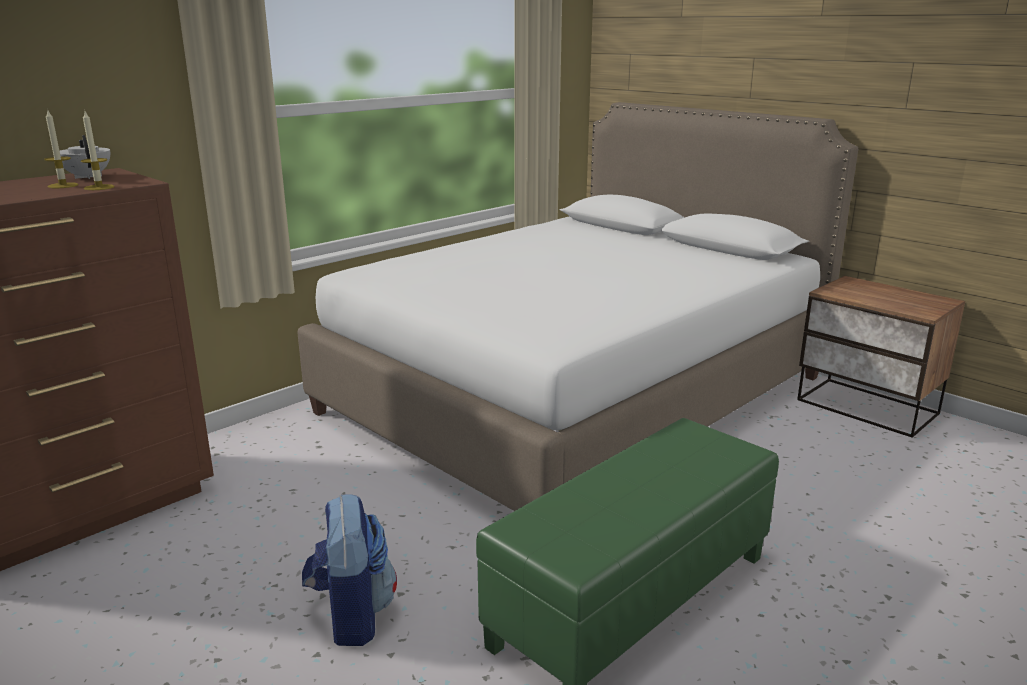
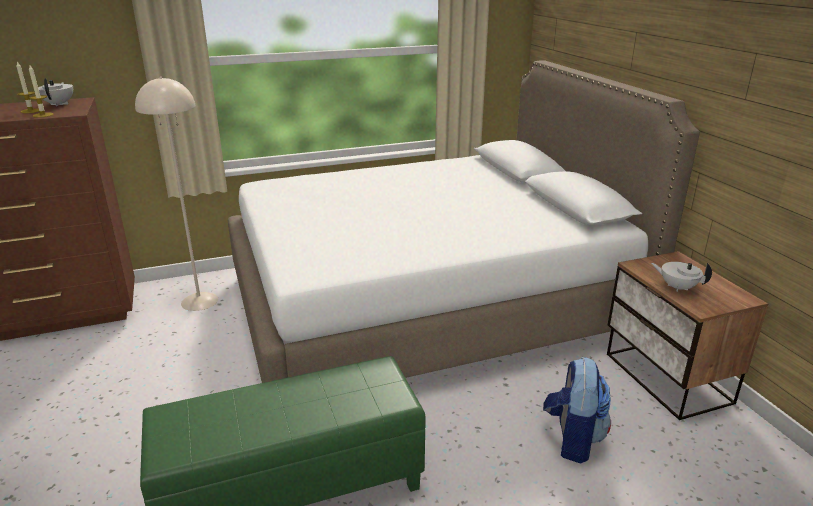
camera: 25 degrees right, 5 degrees up
(287, 449) = (200, 301): none -> beige floor lamp
(351, 615) = (118, 434): backpack -> backpack (572, 439)
(884, 302) = (677, 287): none -> white teapot

